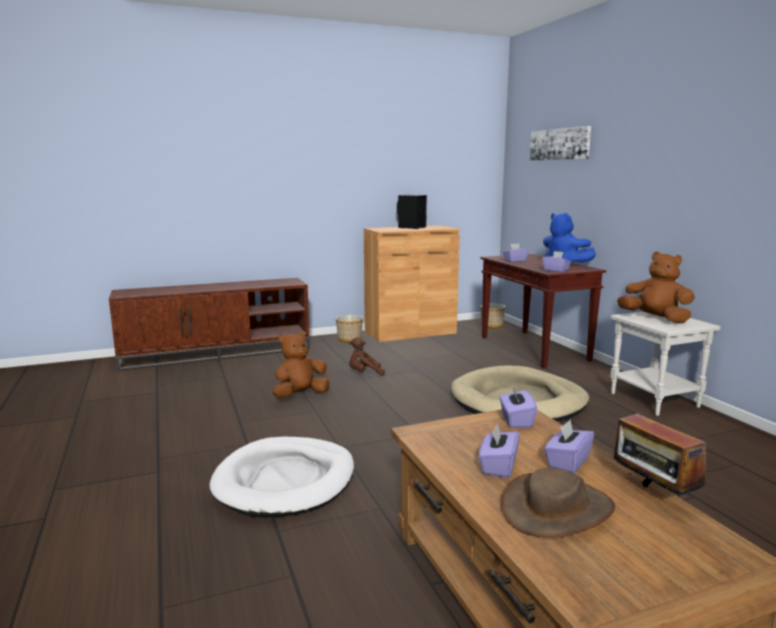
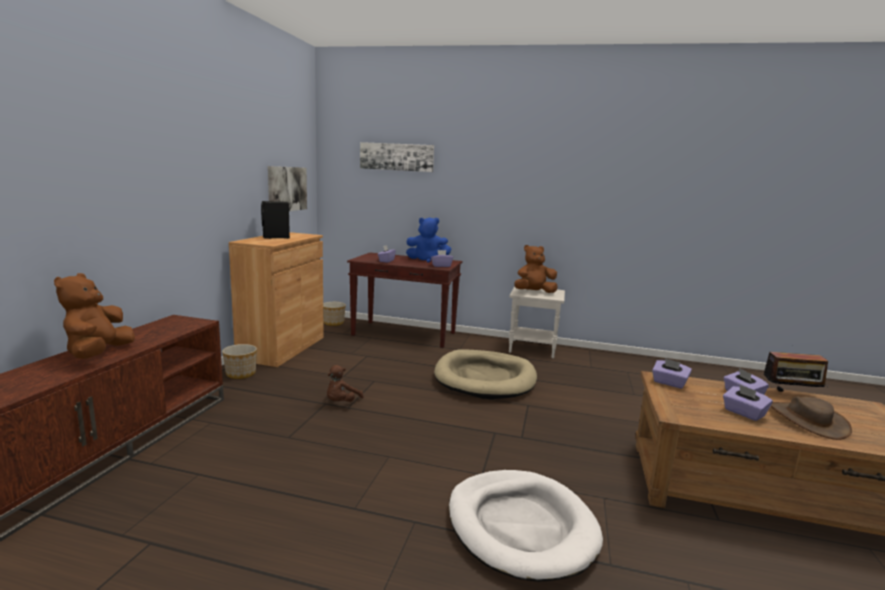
camera: 55 degrees left, 0 degrees up
(300, 395) = (339, 449): brown plush toy -> brown plush toy (98, 354)
(450, 184) = (287, 189): none -> picture

